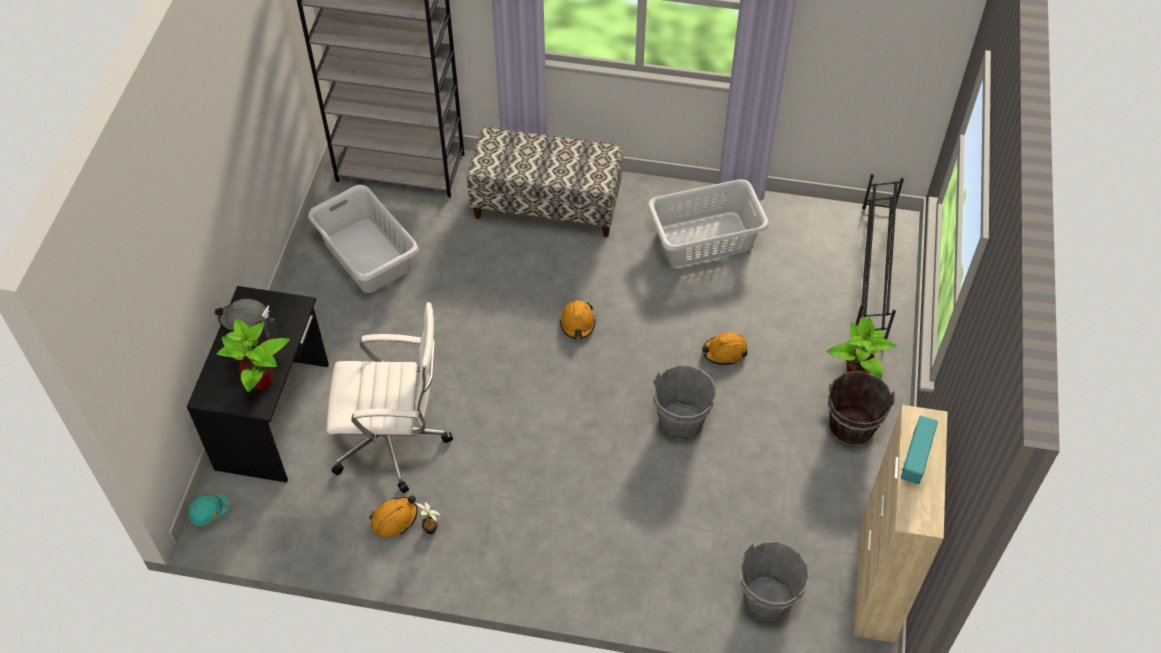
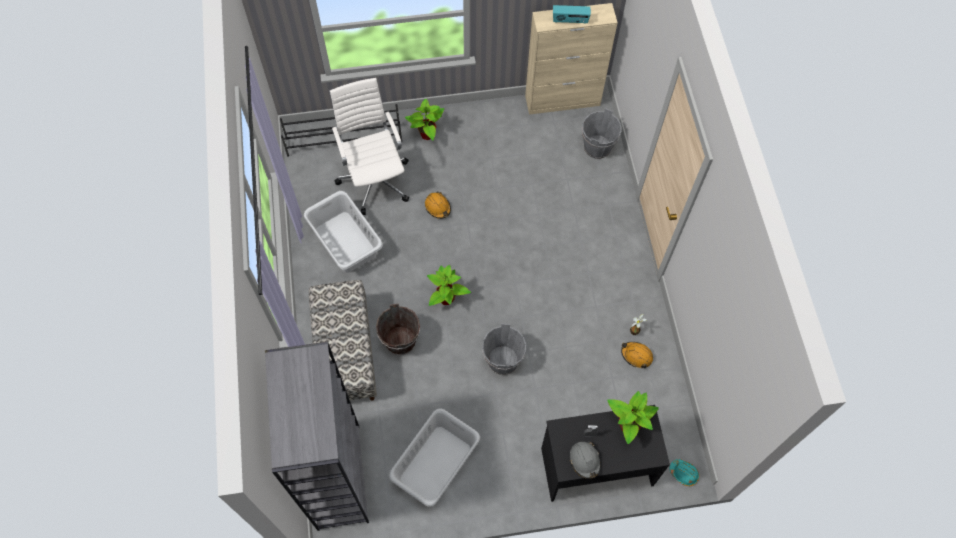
camera: 110 degrees left, 10 degrees up
(394, 441) = (583, 379): white office chair -> white office chair (375, 179)
(577, 323) = (446, 299): orange hard hat -> potted plant
(680, 422) = (500, 218): grey bucket -> grey bucket (503, 360)
(850, 428) = (469, 130): brown bucket -> brown bucket (400, 341)

